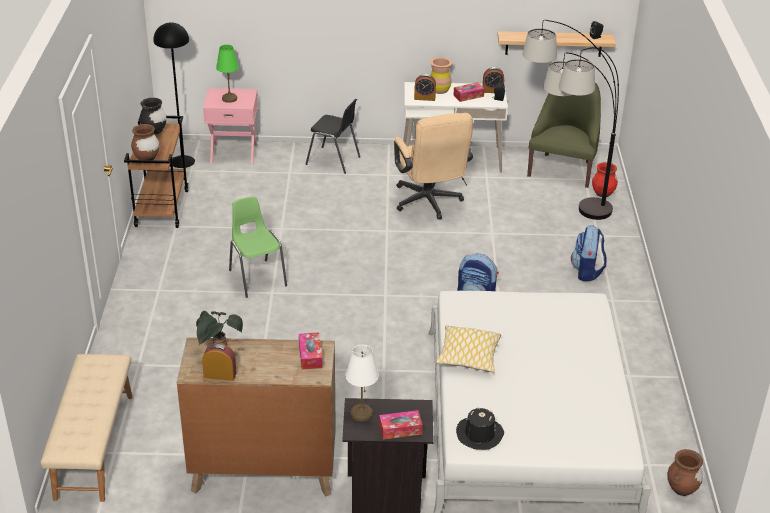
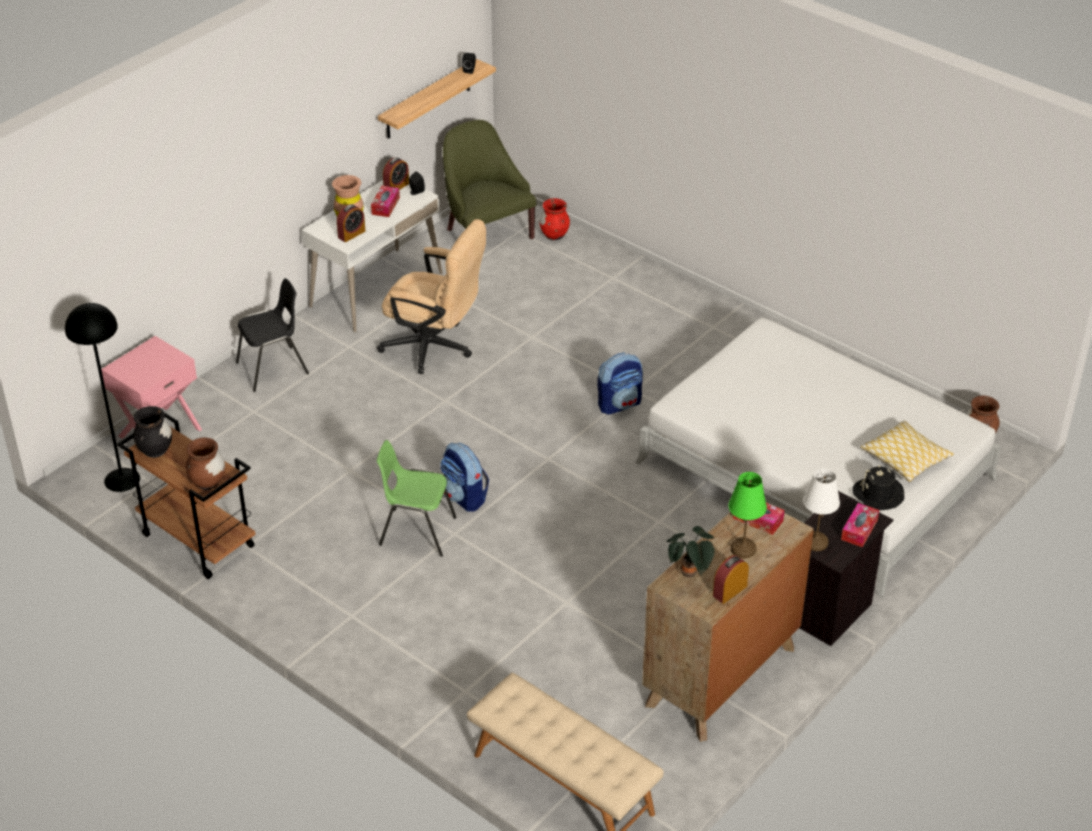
camera: 50 degrees left, 5 degrees up
(229, 99) = (148, 365): green table lamp -> green table lamp (743, 549)
(468, 356) = (765, 443): pillow -> pillow (905, 459)
(559, 219) = (561, 284): floor lamp -> none
(587, 271) = (657, 316): backpack -> backpack (464, 497)

